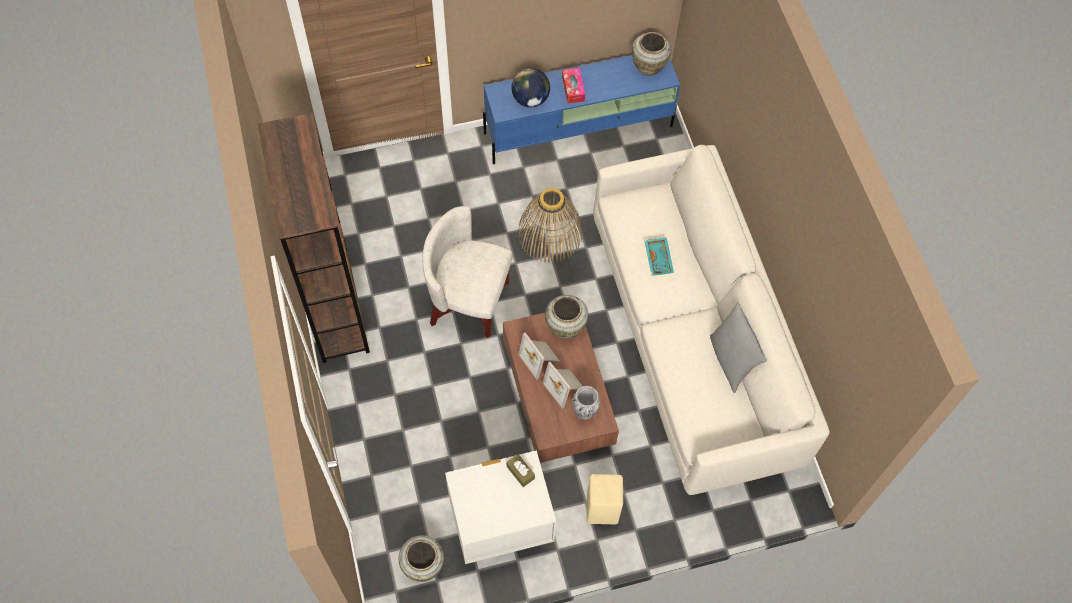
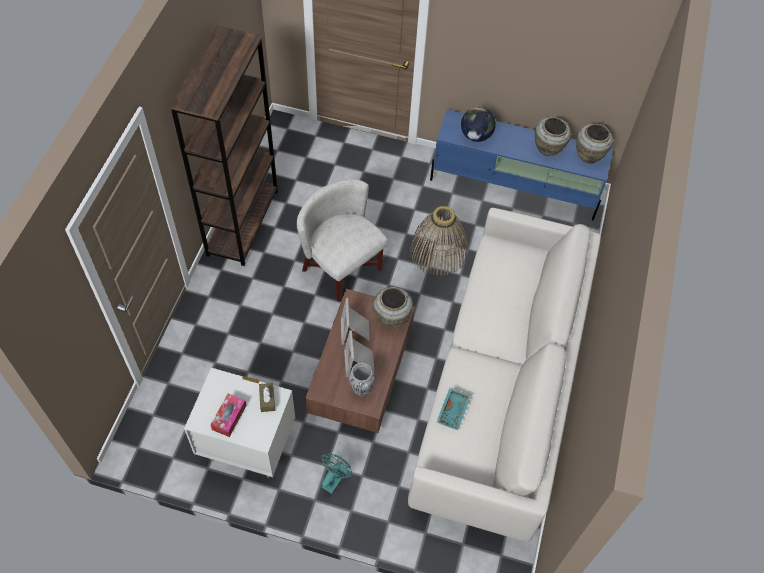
camera: 30 degrees right, 5 degrees down
(423, 566) = (170, 441): beige vase -> beige vase (548, 149)
(573, 89) = (515, 143): tissue box -> tissue box (229, 417)
(601, 510) = (334, 479): beige stool -> turquoise fan
(659, 259) = (498, 302): turquoise tray -> turquoise tray (454, 411)
(731, 361) = (505, 412): grey pillow -> none

